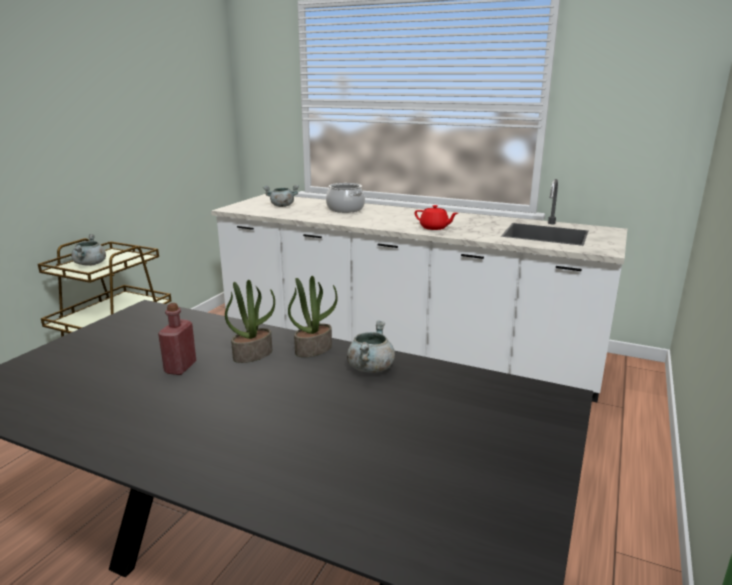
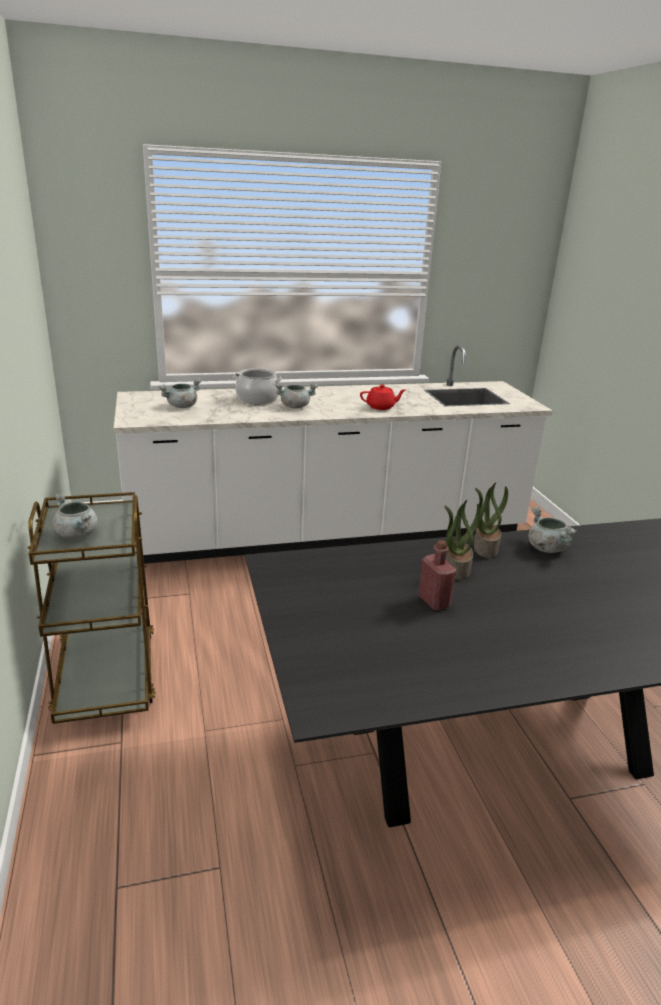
camera: 40 degrees left, 5 degrees up
(361, 217) = (295, 407): none -> grey cooking pot

